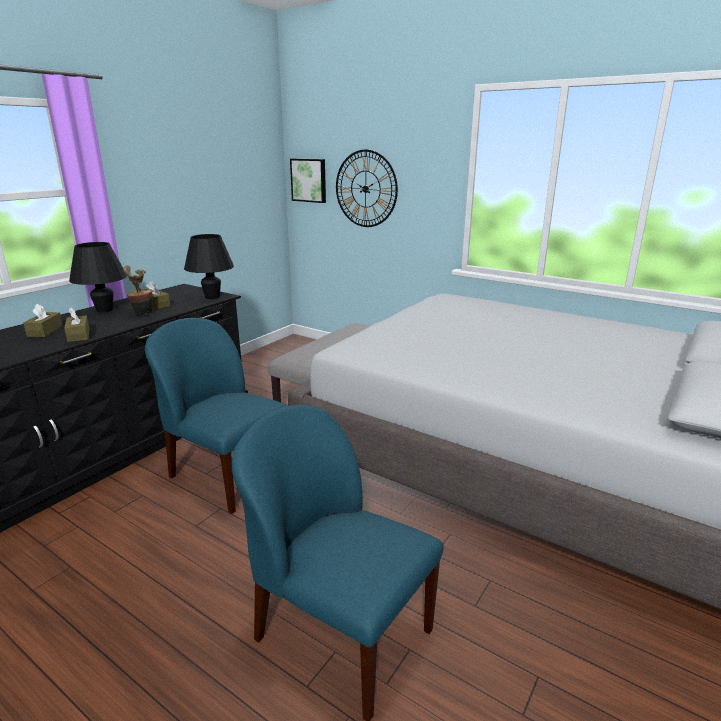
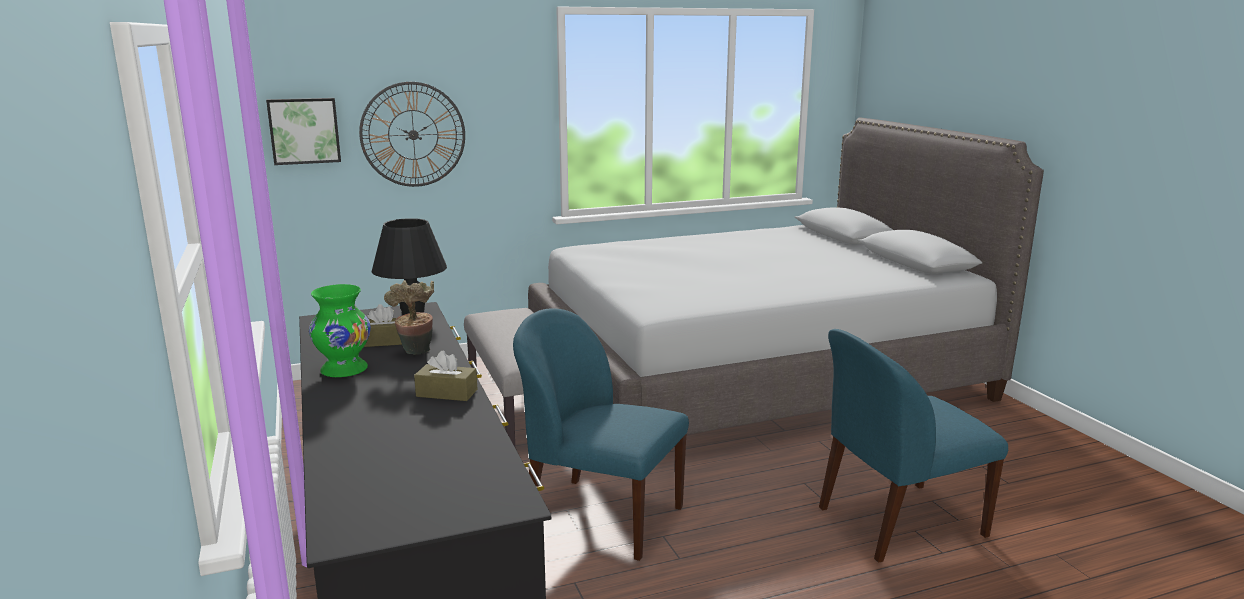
camera: 55 degrees left, 5 degrees down
(45, 331) = (383, 410): brown tissue box -> none
(105, 310) = (344, 369): black table lamp -> green vase
(228, 475) = (601, 516): blue chair -> blue chair turned 45 degrees clockwise

